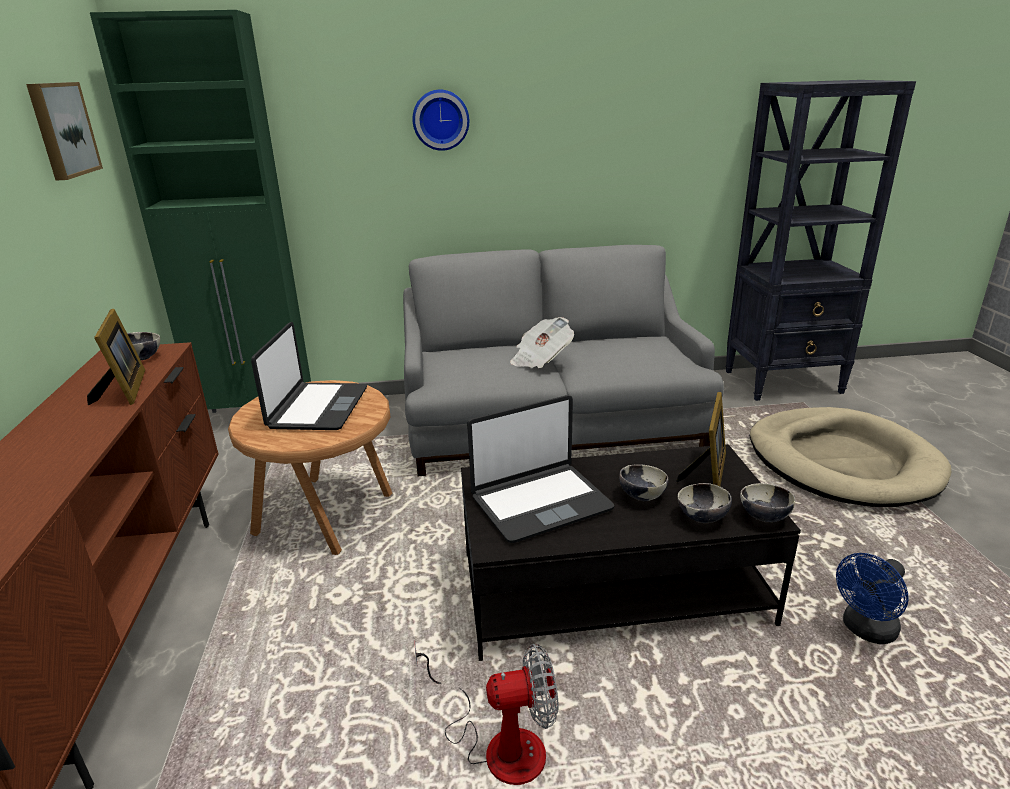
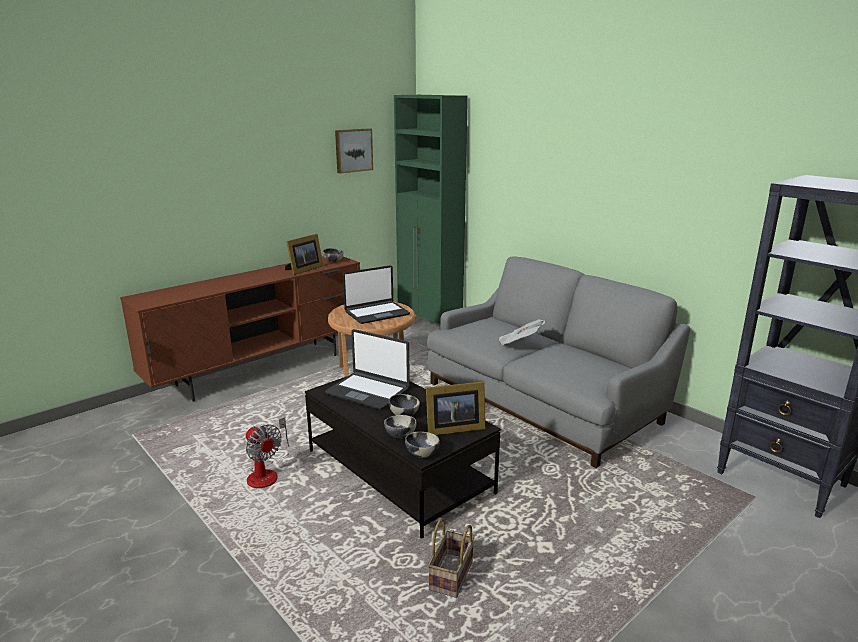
camera: 55 degrees right, 5 degrees down
(440, 120) = (551, 168): wall clock -> none
(841, 462) = (672, 535): beige dog bed -> none
(865, 630) = (452, 577): blue fan -> basket

